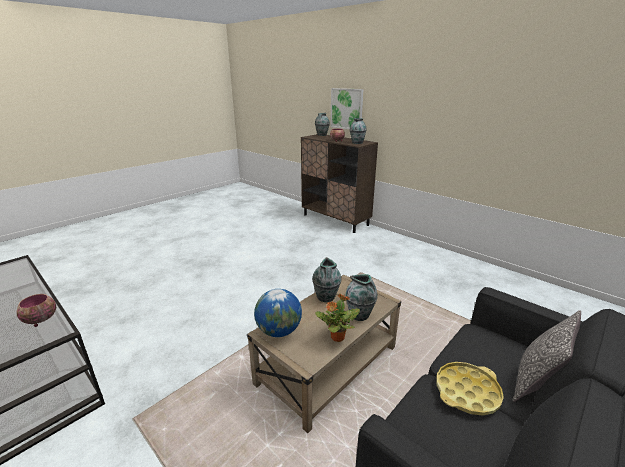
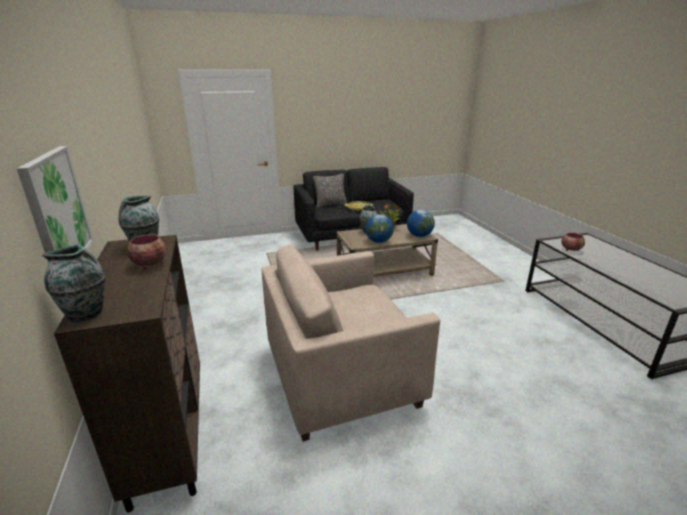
camera: 150 degrees left, 0 degrees up
(283, 252) = (341, 376): none -> beige armchair
(326, 297) = (379, 241): vase -> globe

